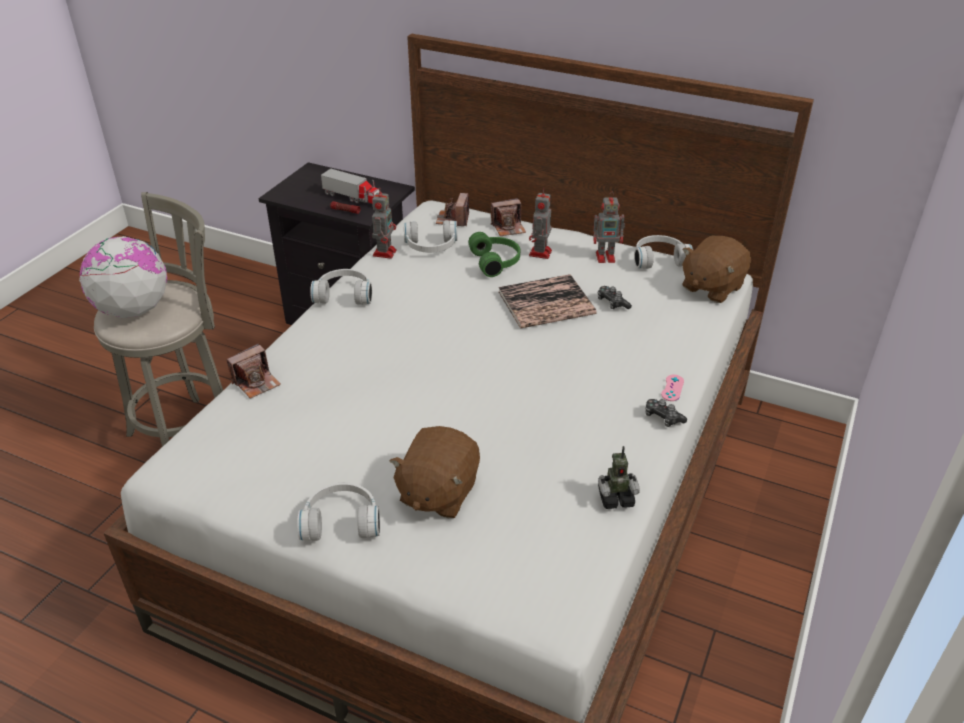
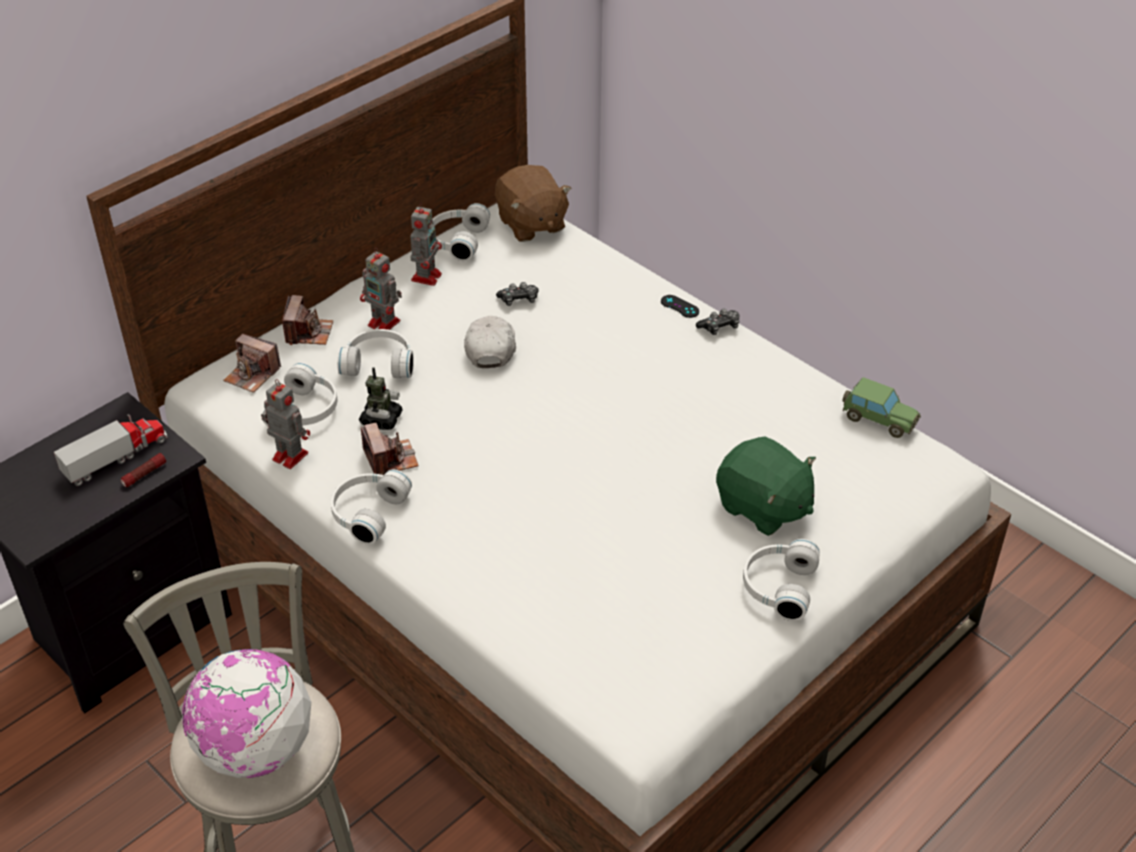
camera: 70 degrees left, 5 degrees up
(256, 382) = (512, 625): camera -> camera (390, 459)
(437, 492) = (763, 507): brown plush toy -> green plush toy
(496, 261) = (379, 363): green headphones -> white headphones
(546, 303) = (490, 347): book -> white cap
(603, 554) = (878, 419): none -> toy car
(615, 498) = (814, 391): toy robot -> toy robot (381, 420)
(672, 388) = (679, 306): pink game controller -> black game controller

